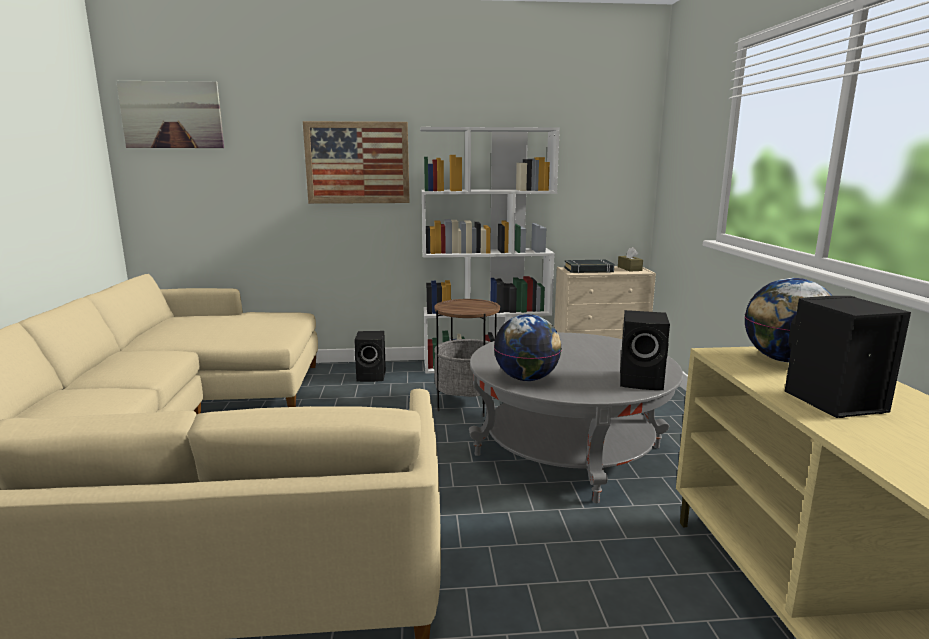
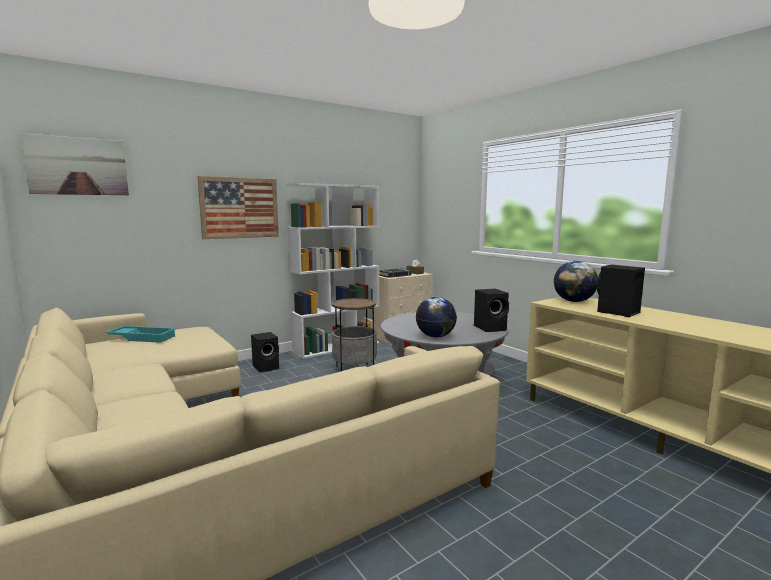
camera: 30 degrees left, 5 degrees down
(218, 318) = (143, 337): none -> turquoise tray

